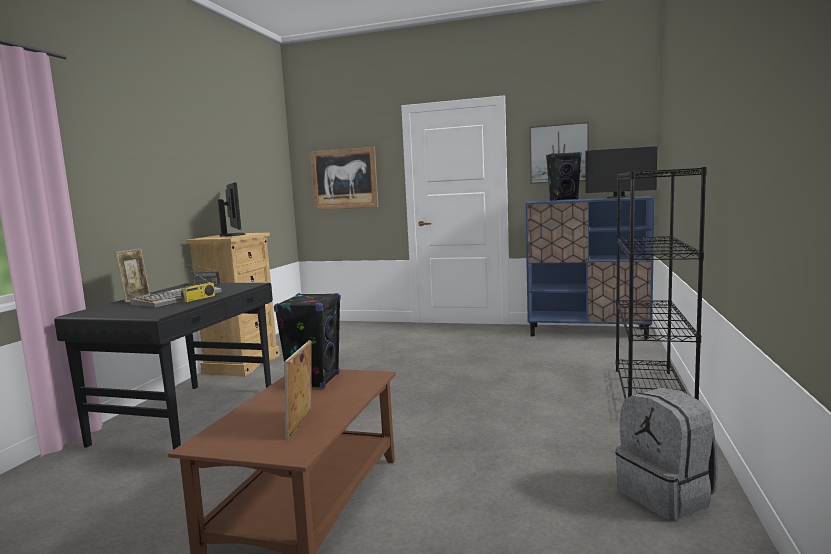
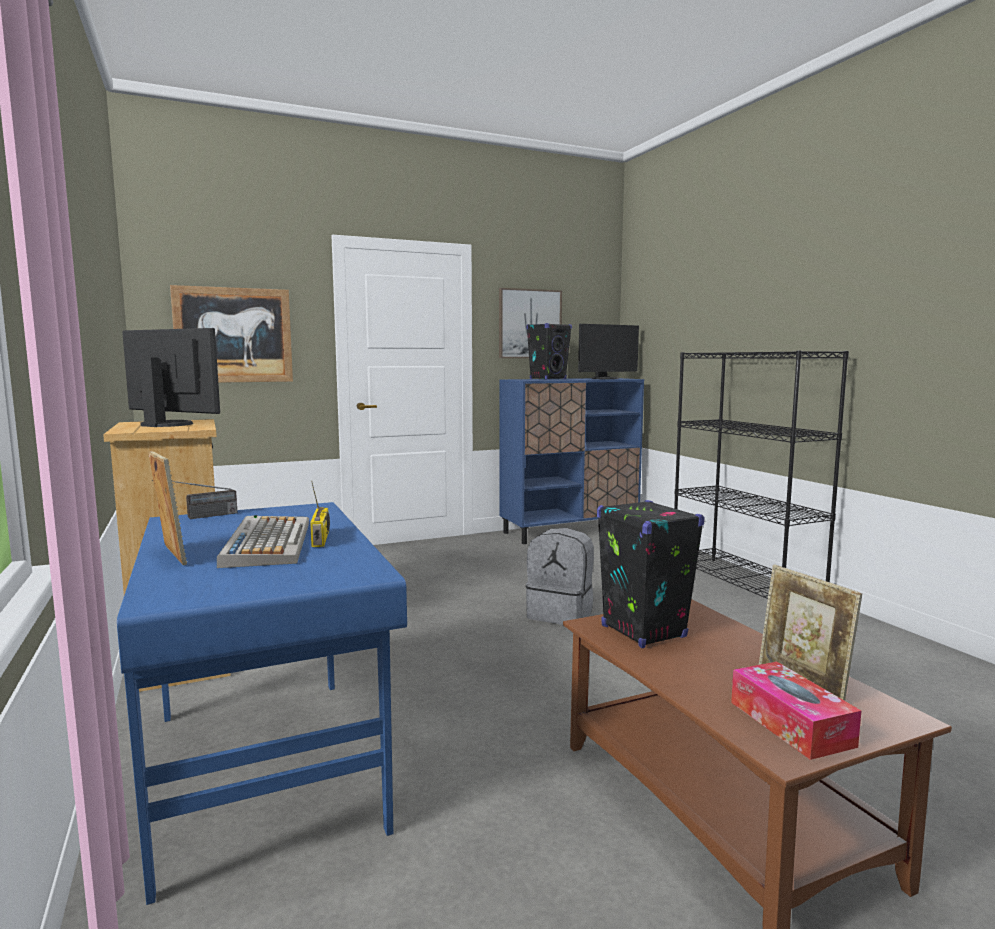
camera: 40 degrees left, 0 degrees up
(190, 416) = (266, 765): black desk -> blue desk
(240, 436) = (790, 723): none -> tissue box
(666, 496) = (922, 667): grey backpack -> grey backpack (561, 614)

